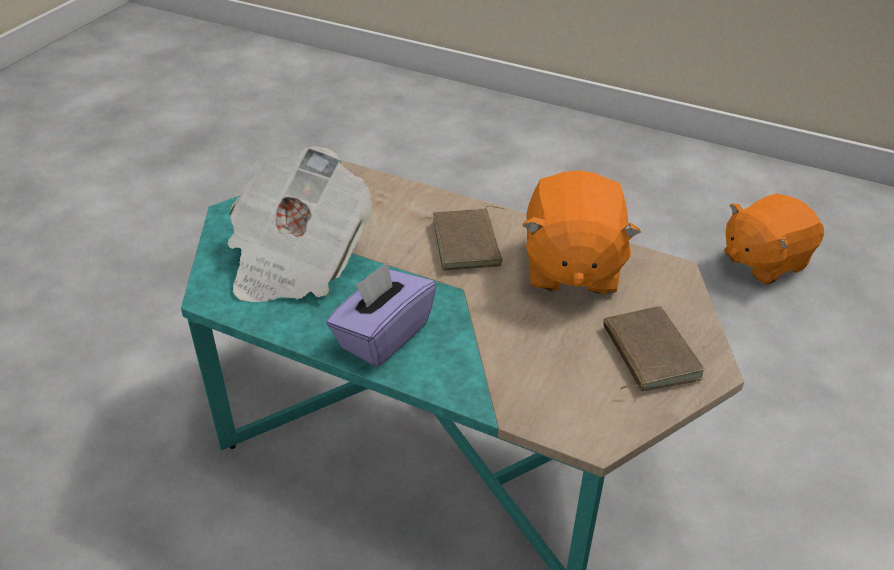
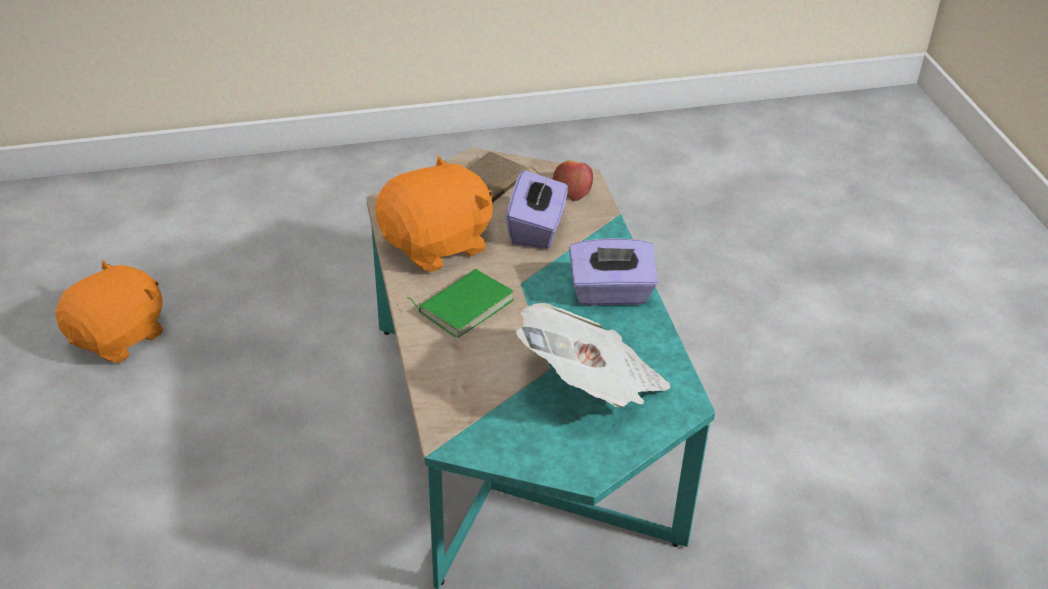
camera: 130 degrees left, 0 degrees up
(469, 243) = (464, 305): brown book -> green book
(533, 343) = (537, 229): none -> purple tissue box
(584, 415) = (572, 188): none -> apple
(763, 261) = (119, 337): orange plush toy -> orange plush toy turned 75 degrees counterclockwise

